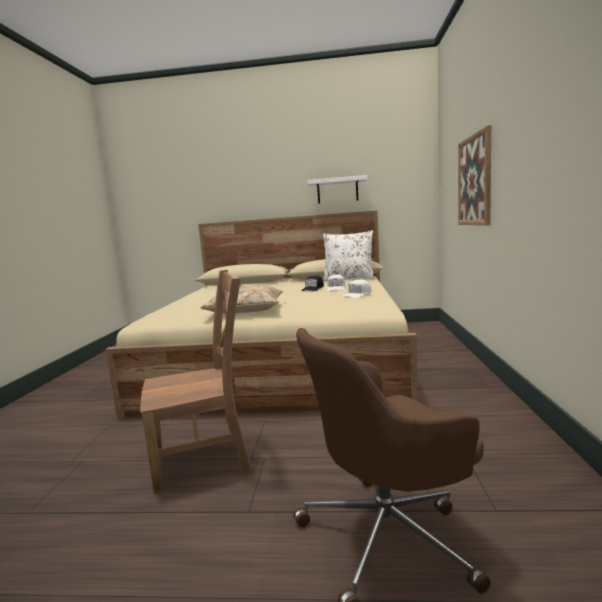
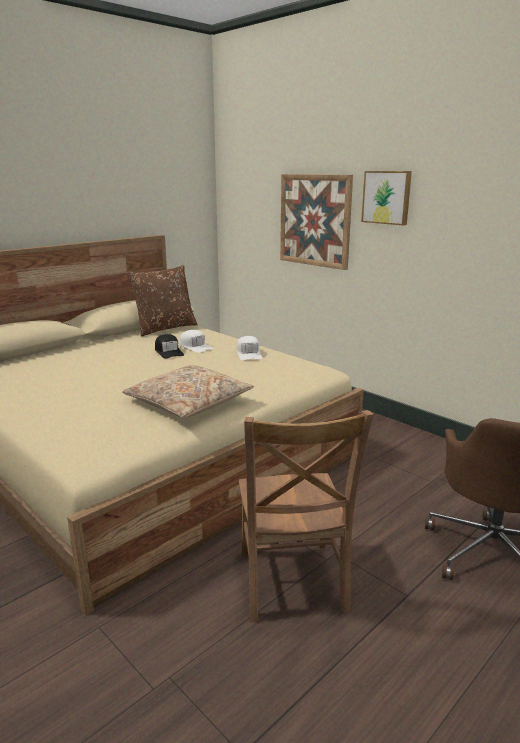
camera: 50 degrees left, 10 degrees up
(206, 457) = (291, 583): brown chair -> brown chair turned 150 degrees clockwise
(337, 191) = (113, 207): white shelf -> none
(349, 279) = (165, 328): white pillow -> brown pillow
(509, 138) = (387, 197): none -> picture

